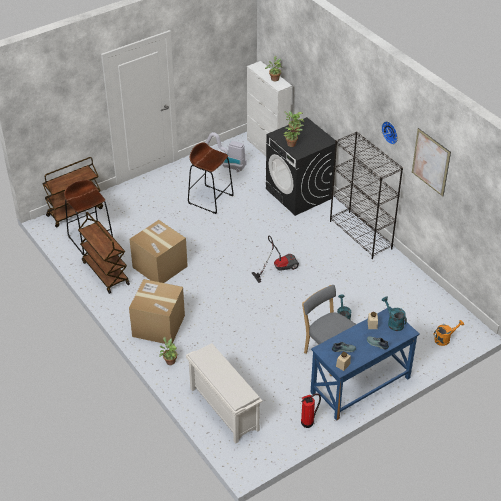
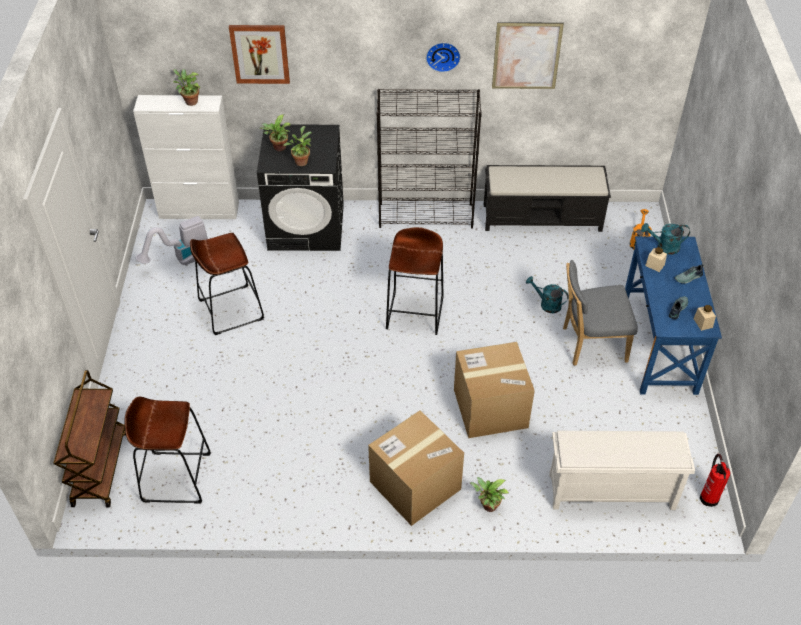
camera: 55 degrees left, 5 degrees up
(105, 273) = (261, 494): brown cart -> none
(160, 267) = (306, 427): cardboard box -> cardboard box (490, 408)
(278, 268) = (415, 313): vacuum cleaner -> brown stool
(308, 422) = (684, 421): fire extinguisher -> fire extinguisher (709, 497)
(313, 72) = (260, 53): none -> picture
(416, 285) = (543, 217): none -> black bench

